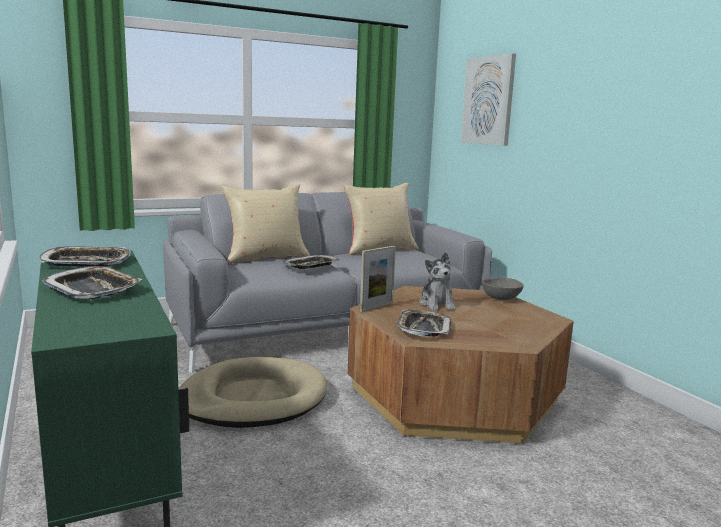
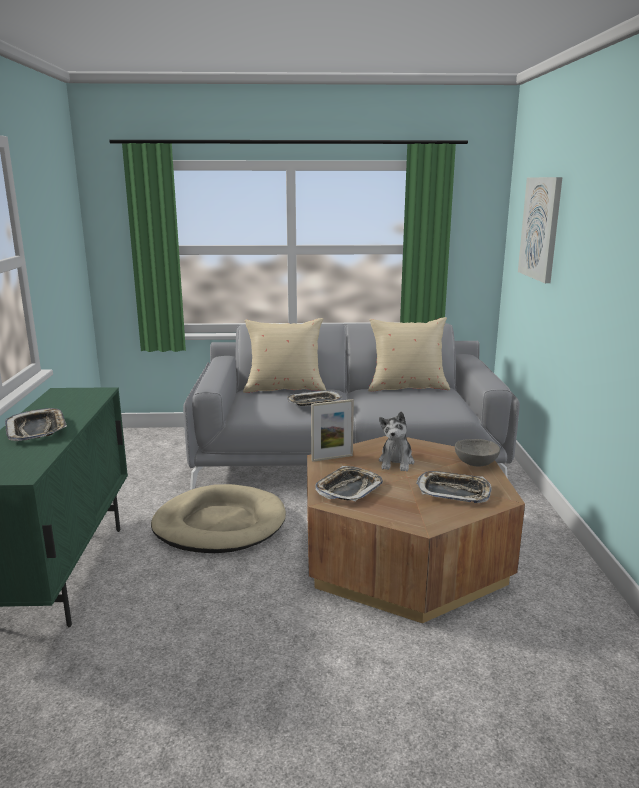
camera: 25 degrees right, 5 degrees up
(86, 262) = (69, 399): tray -> tray (453, 492)

